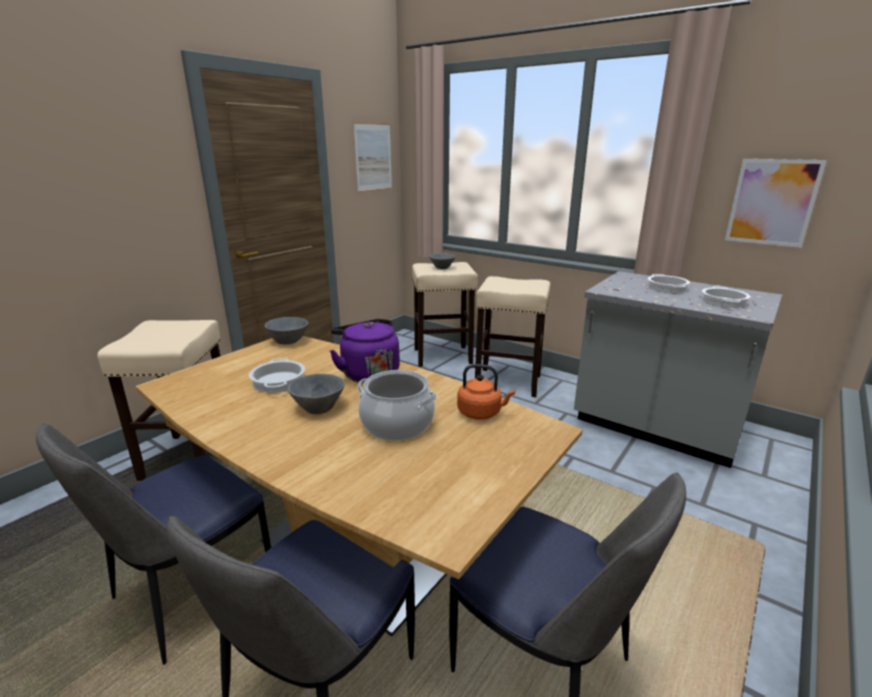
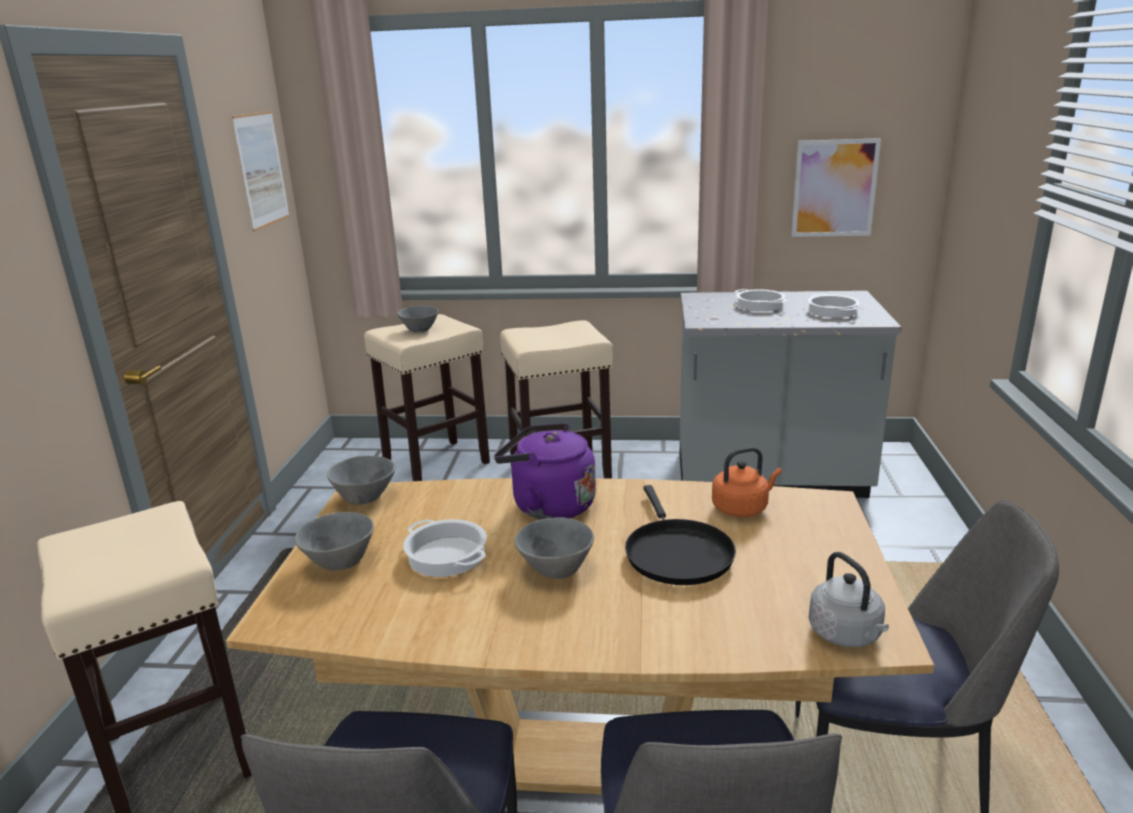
camera: 30 degrees left, 0 degrees up
(231, 367) = (340, 560): none -> grey bowl
(397, 424) = (676, 553): cooking pot -> black frying pan
(426, 520) = (847, 635): none -> grey kettle

